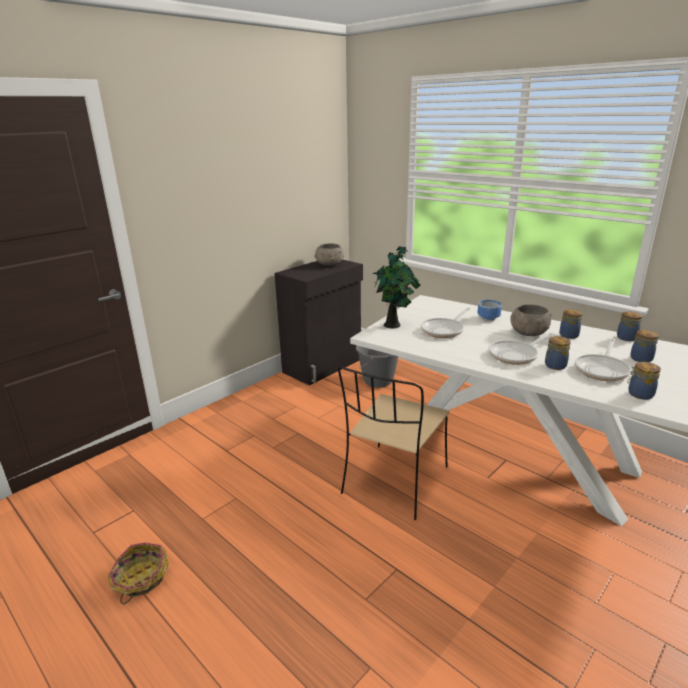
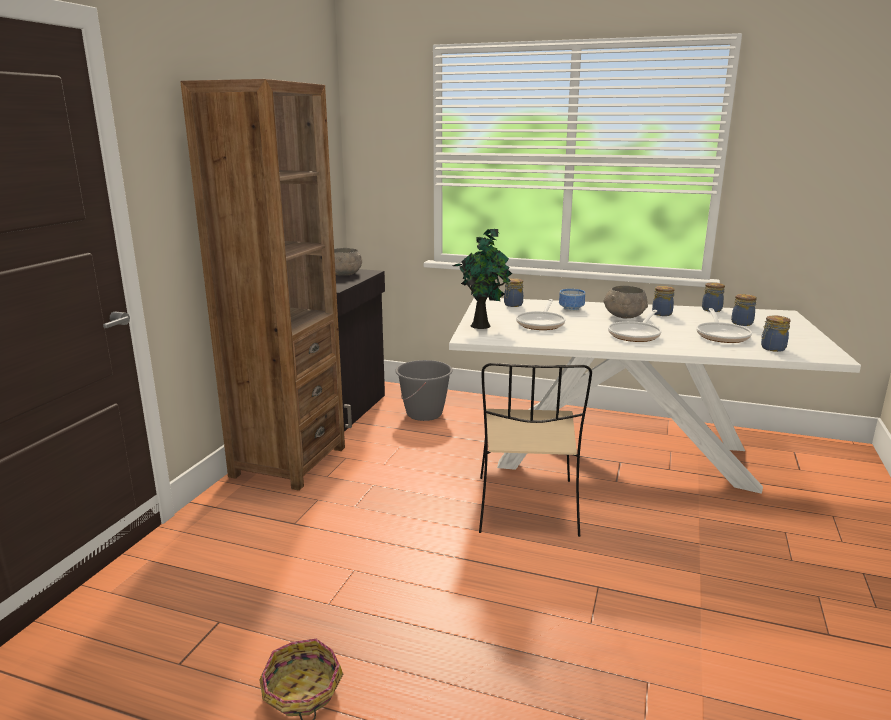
camera: 25 degrees left, 5 degrees down
(257, 401) = (288, 461): none -> brown bookcase
(554, 366) = (679, 338): jar -> jar (512, 305)

